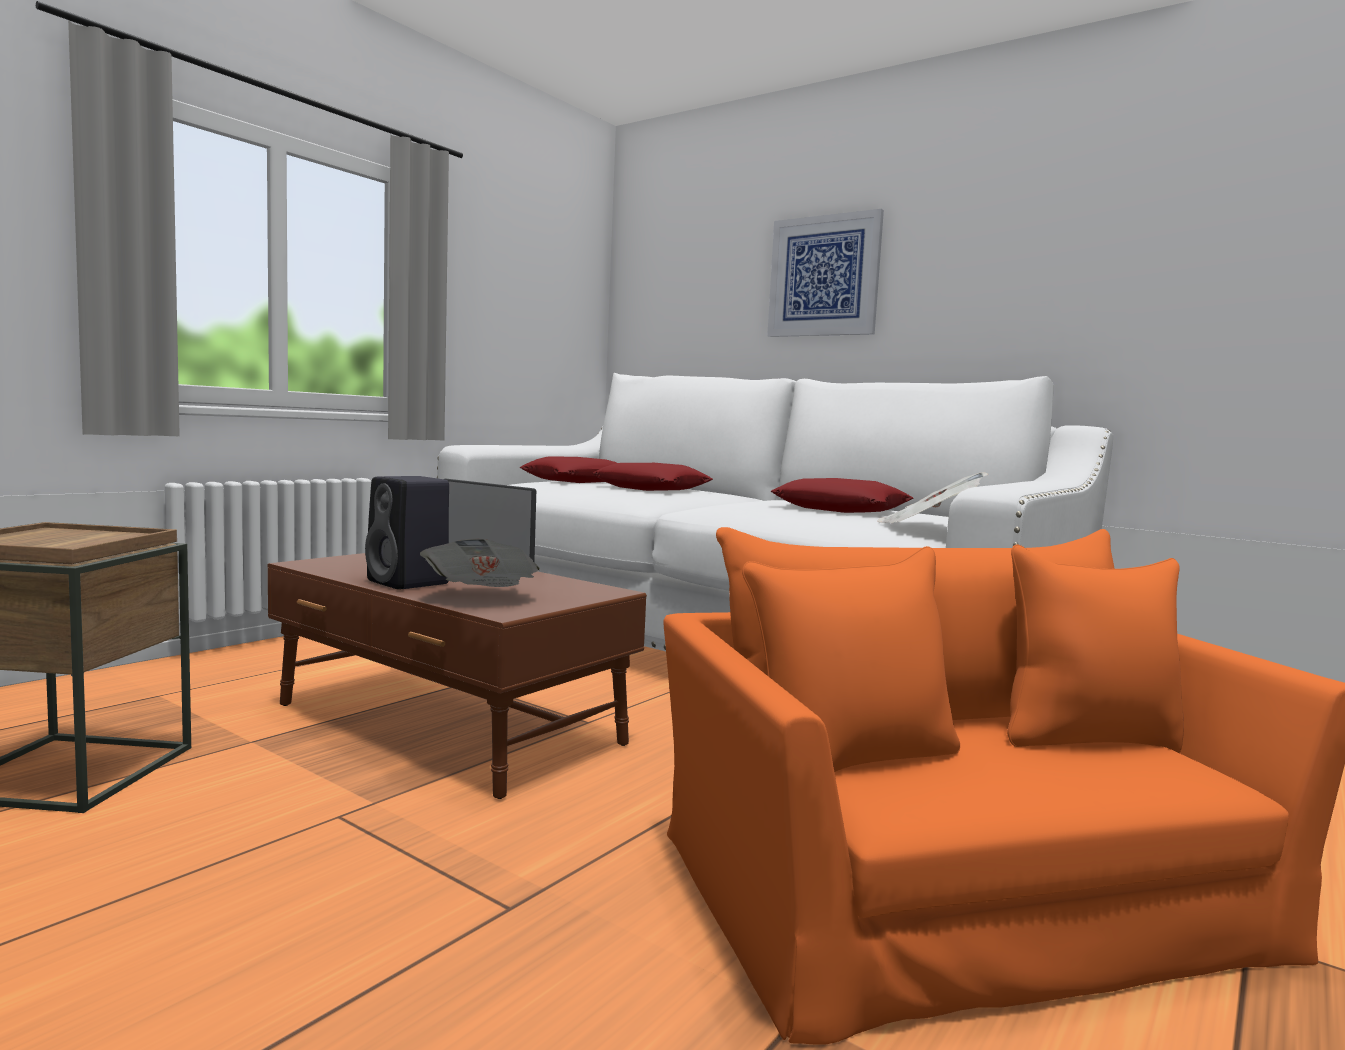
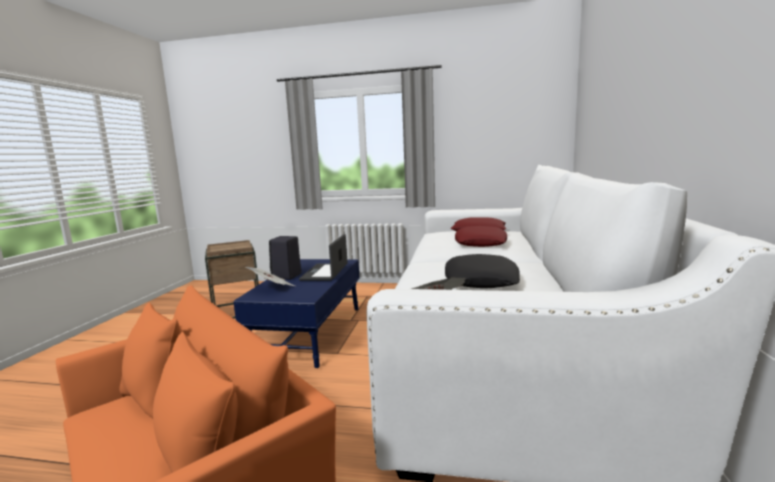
camera: 65 degrees right, 5 degrees up
(449, 725) = (310, 333): brown coffee table -> blue coffee table
(824, 276) = (637, 80): picture -> none
(841, 509) = (481, 279): red pillow -> black pillow

